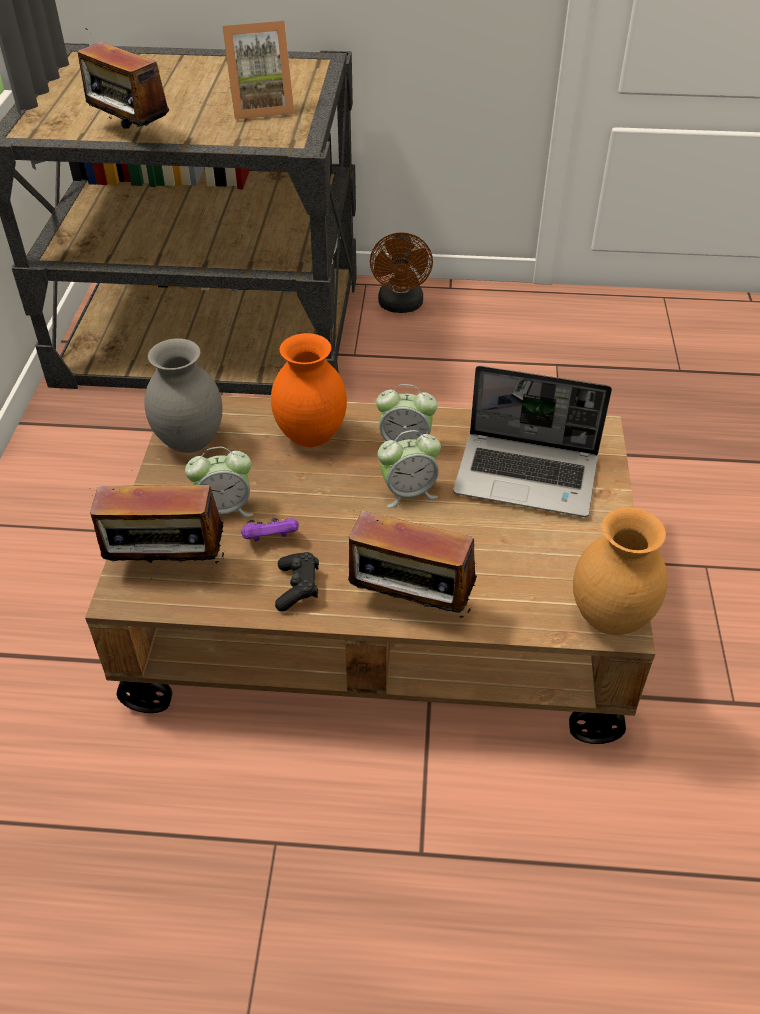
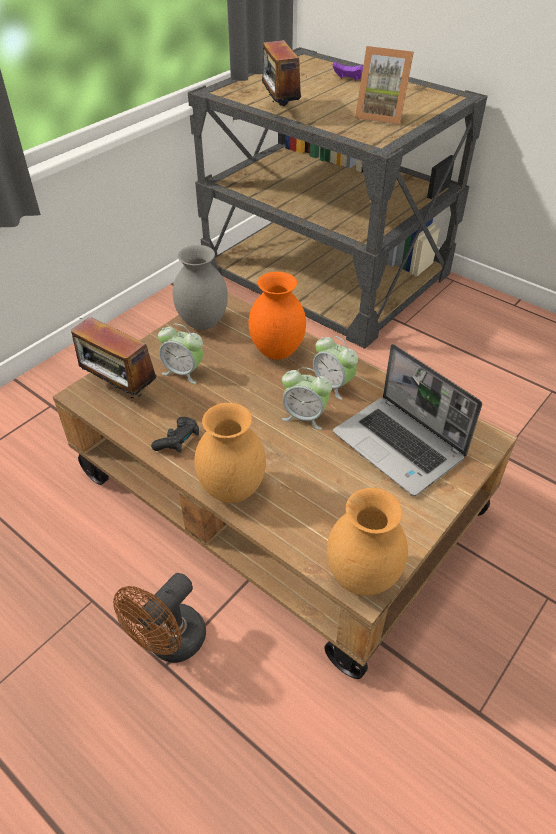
camera: 35 degrees right, 0 degrees up
(270, 539) = (191, 403): purple game controller -> purple game controller (348, 79)
(400, 306) = (465, 304): brown fan -> brown fan (170, 644)
(410, 606) = (233, 490): radio -> brown vase

